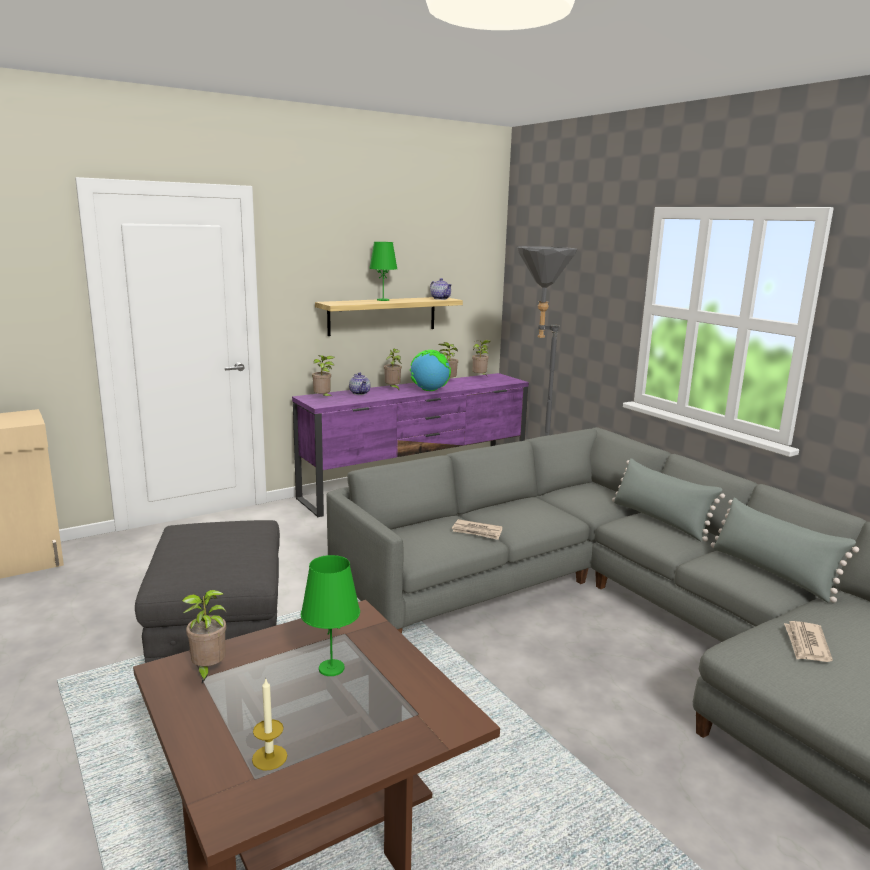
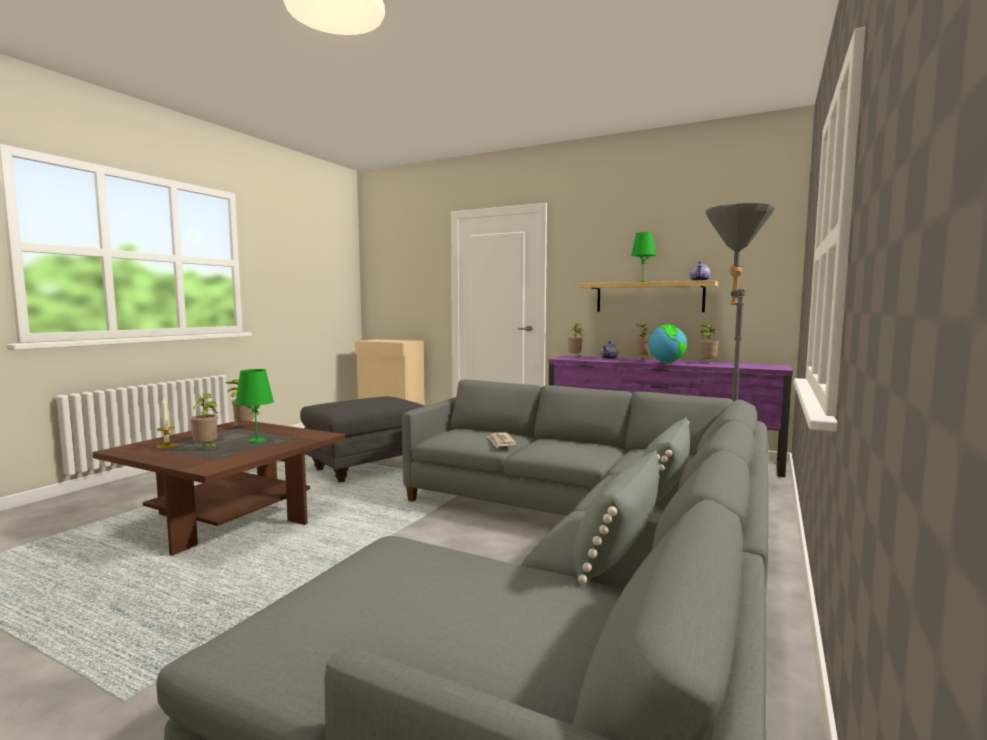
camera: 60 degrees right, 10 degrees down
(480, 377) = (753, 364): potted plant -> potted plant (206, 448)
(806, 644) = (431, 568): newspaper -> none

